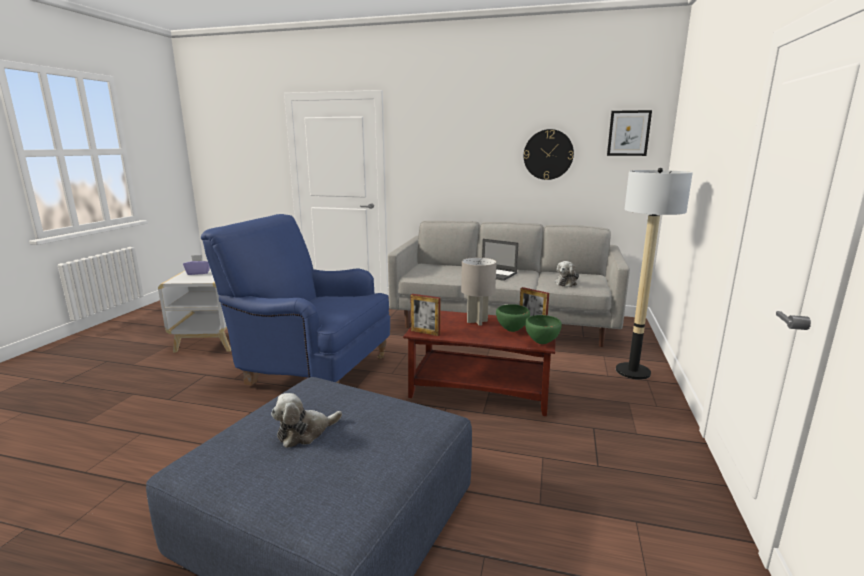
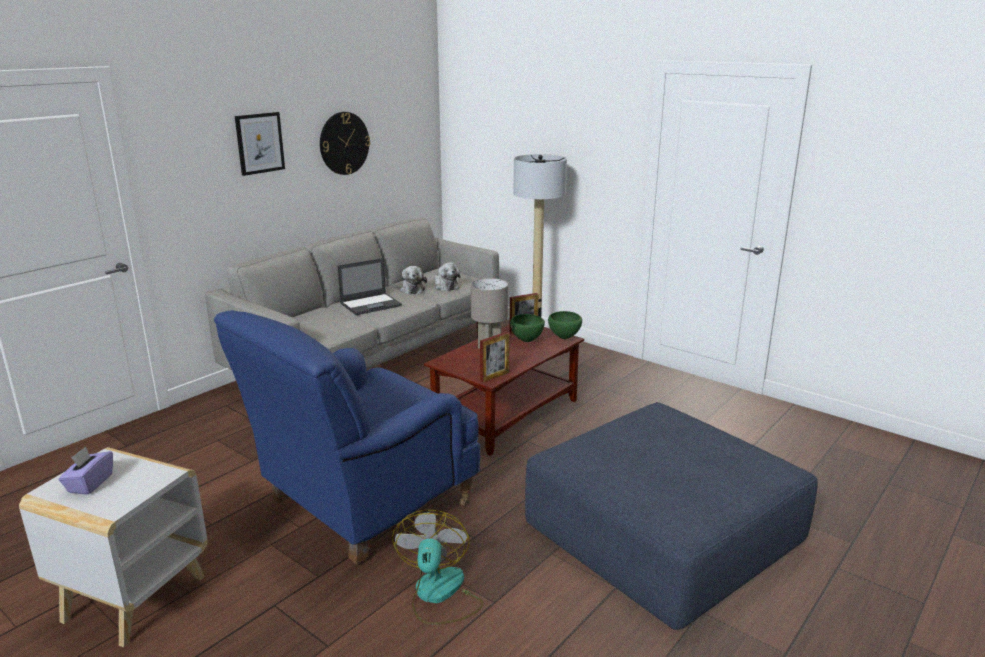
camera: 65 degrees left, 5 degrees up
(218, 422) = (439, 595): none -> fan
(305, 432) = (661, 465): plush toy -> plush toy (412, 289)
(628, 133) = (409, 110): picture -> picture (259, 143)

